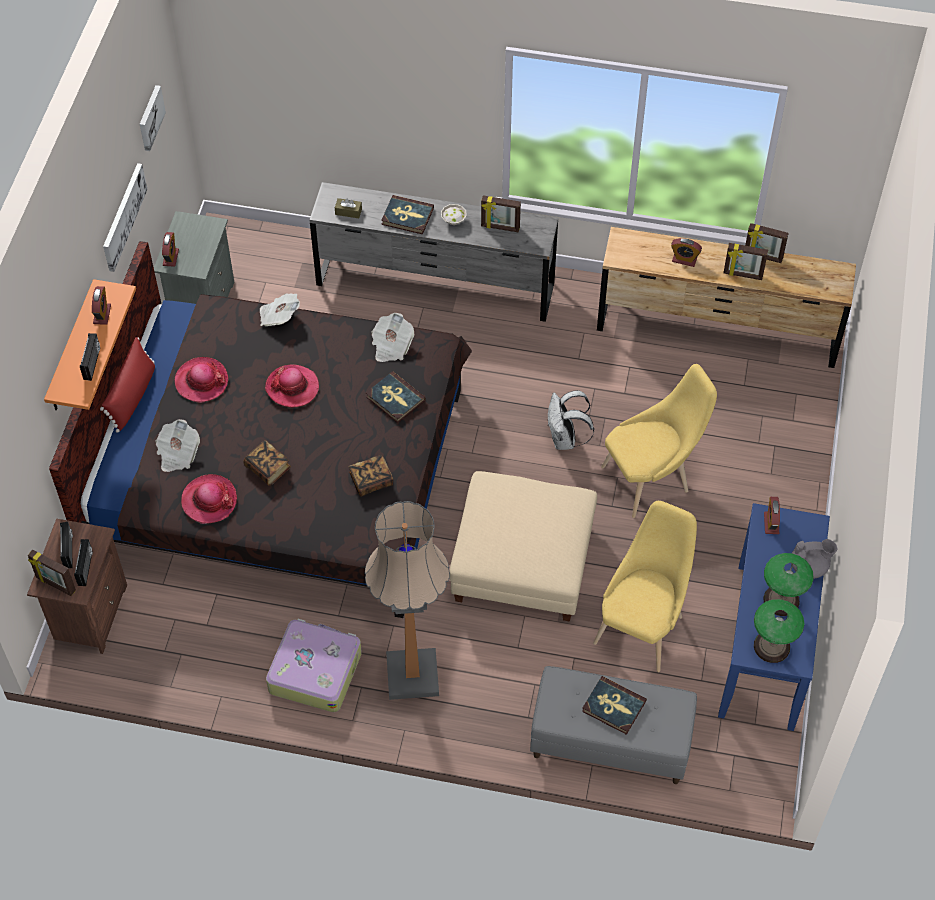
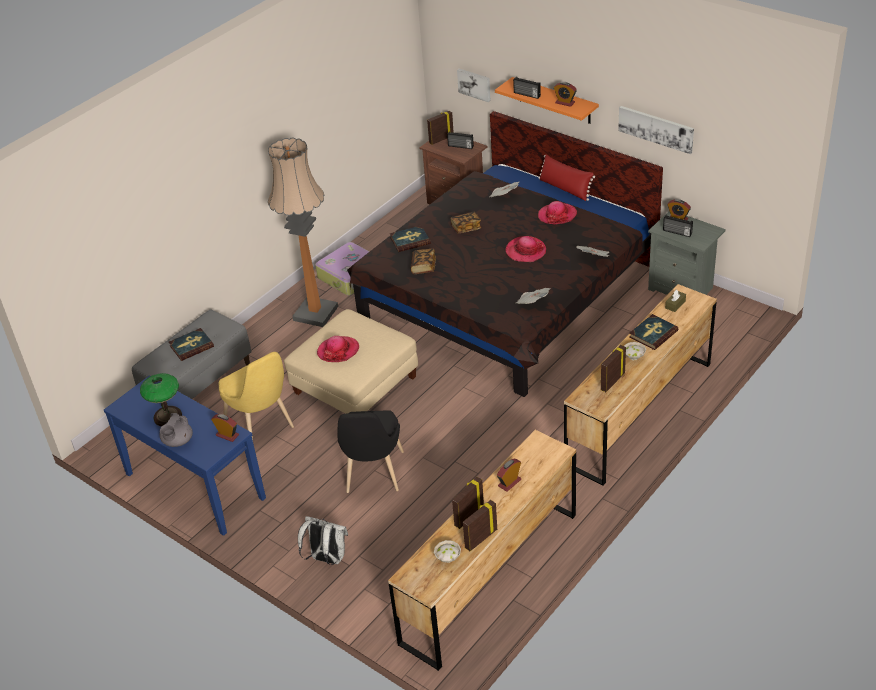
camera: 120 degrees right, 15 degrees down
(86, 568) = (444, 150): radio -> radio (677, 232)
(150, 117) = (730, 130): picture -> picture (474, 84)
(209, 500) = (459, 202): hat -> hat (338, 351)
(395, 399) = (484, 293): book -> book (410, 240)
(435, 285) = (639, 413): grey dresser -> brown dresser
(565, 439) = (441, 440): white backpack -> white backpack (327, 558)
(651, 478) = (373, 476): yellow chair -> black chair
(772, 646) = (141, 398): table lamp -> none
(800, 270) = (448, 559): none -> white bowl

